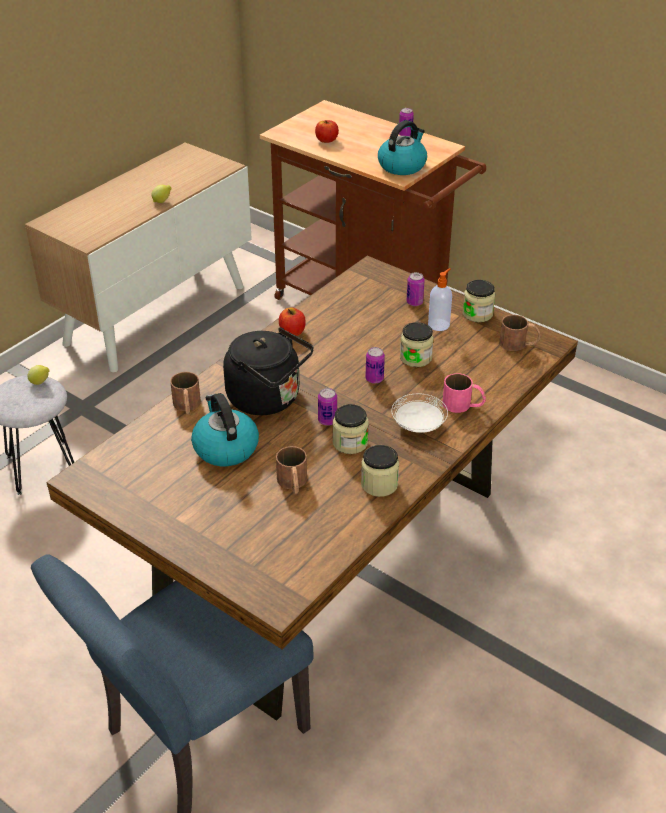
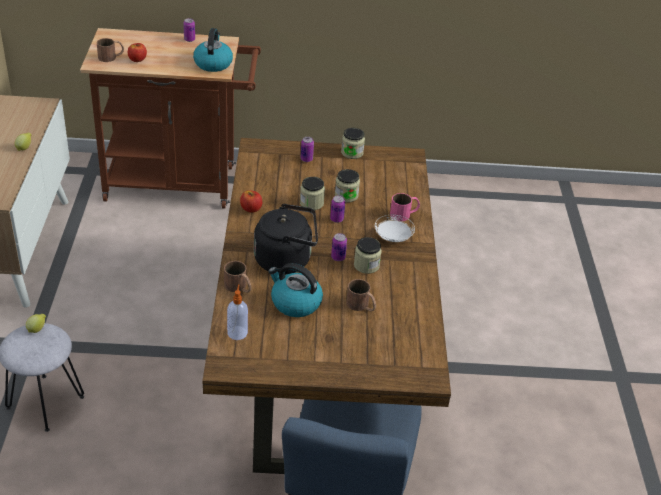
camera: 40 degrees left, 0 degrees up
(379, 484) = (410, 283): jar -> jar (311, 203)
(439, 324) = (337, 168): soap dispenser -> soap dispenser (237, 332)
(519, 344) = (395, 163): brown mug -> brown mug (111, 57)

